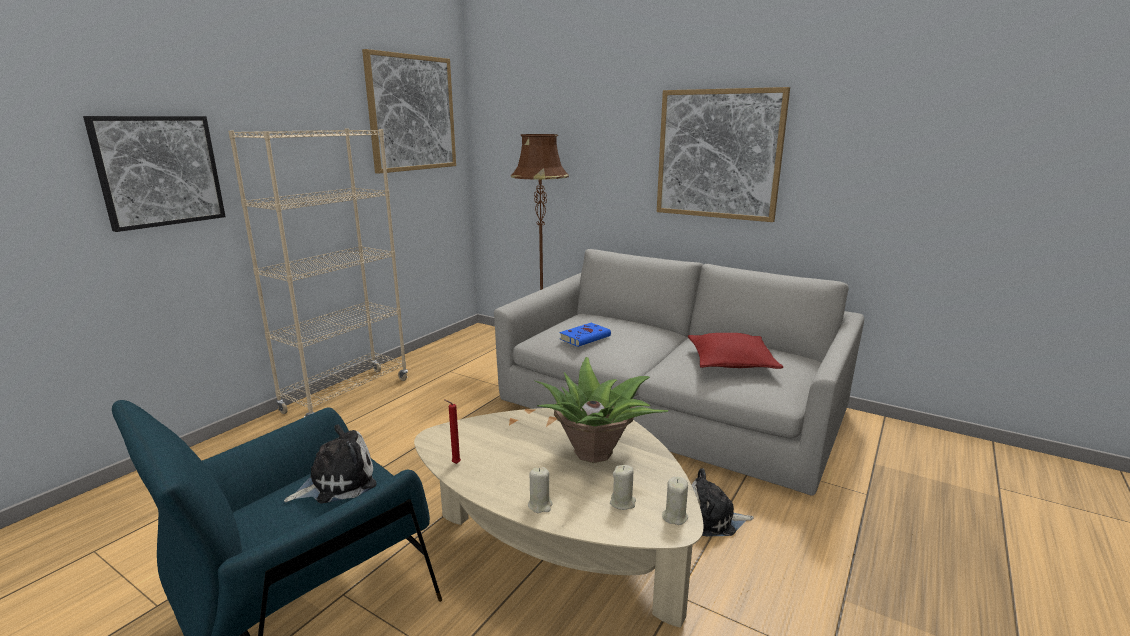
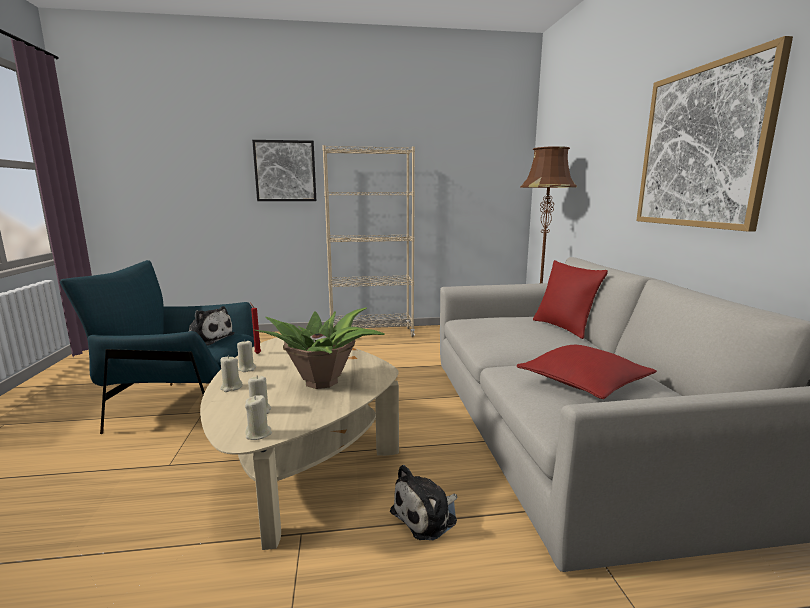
camera: 50 degrees right, 5 degrees down
(412, 113) = (473, 141): picture -> none
(496, 482) = (247, 368): none -> beige candle
(586, 337) = (496, 327): blue book -> none
(626, 320) = (563, 328): none -> red pillow
(713, 519) = (427, 515): plush toy -> plush toy turned 90 degrees counterclockwise

